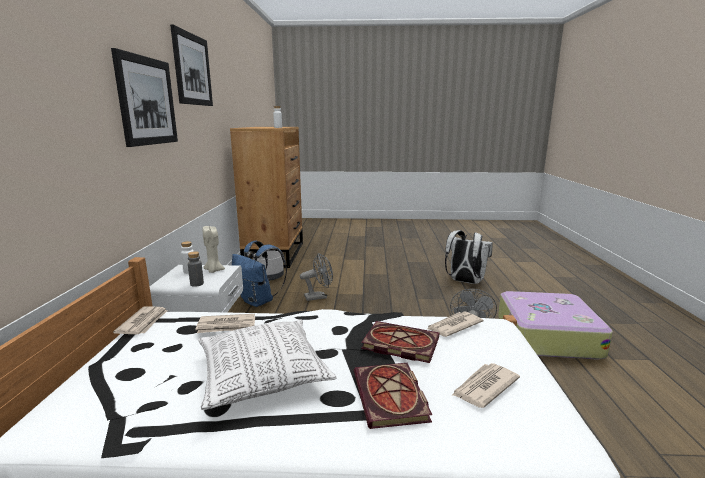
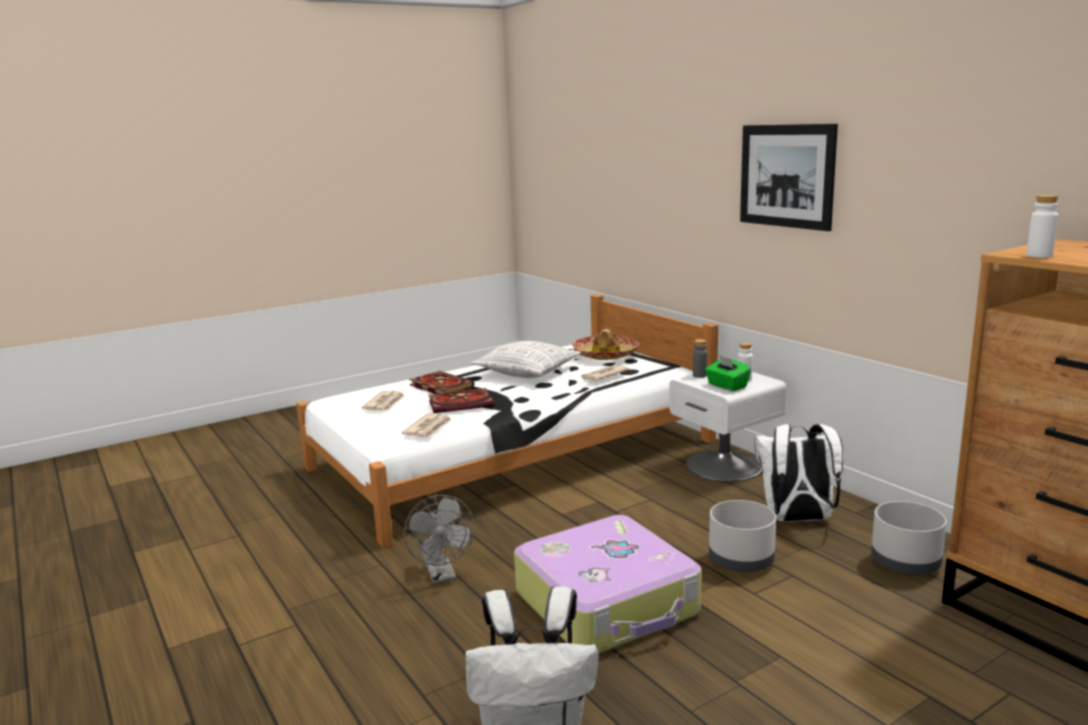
camera: 145 degrees right, 0 degrees up
(133, 366) = (606, 355): none -> hat
(144, 322) = (669, 365): newspaper -> none
(192, 69) = (921, 121): picture -> none
(213, 270) = (727, 386): beige candle -> green tissue box
(259, 301) = (797, 519): blue backpack -> white backpack
(319, 297) = (742, 561): grey fan -> grey planter
(546, 335) = (326, 633): suitcase -> suitcase (608, 604)

